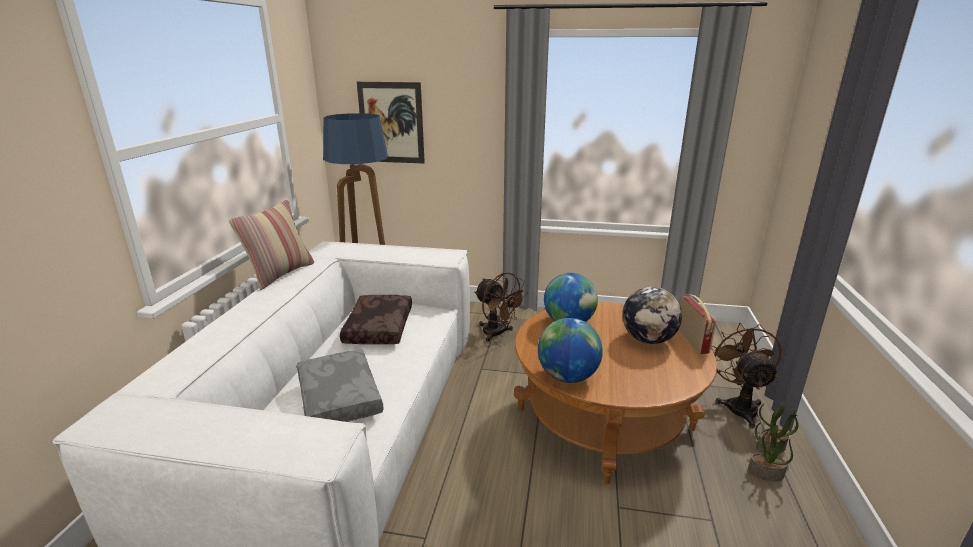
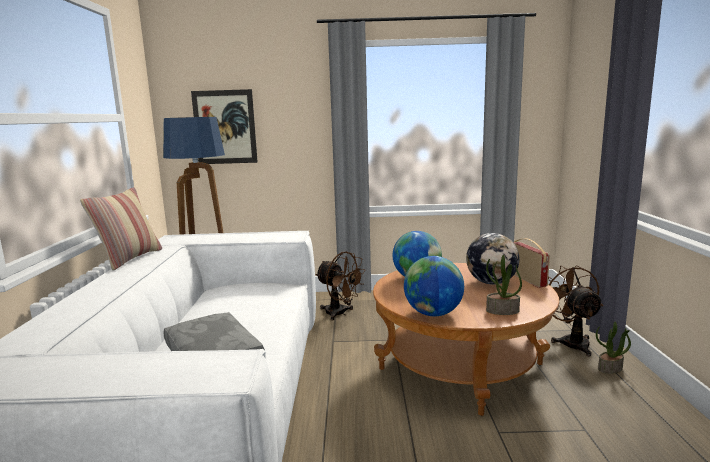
camera: 10 degrees left, 10 degrees down
(378, 327) = (234, 302): brown pillow -> none
(765, 473) = (614, 388): potted plant -> potted plant (502, 311)

